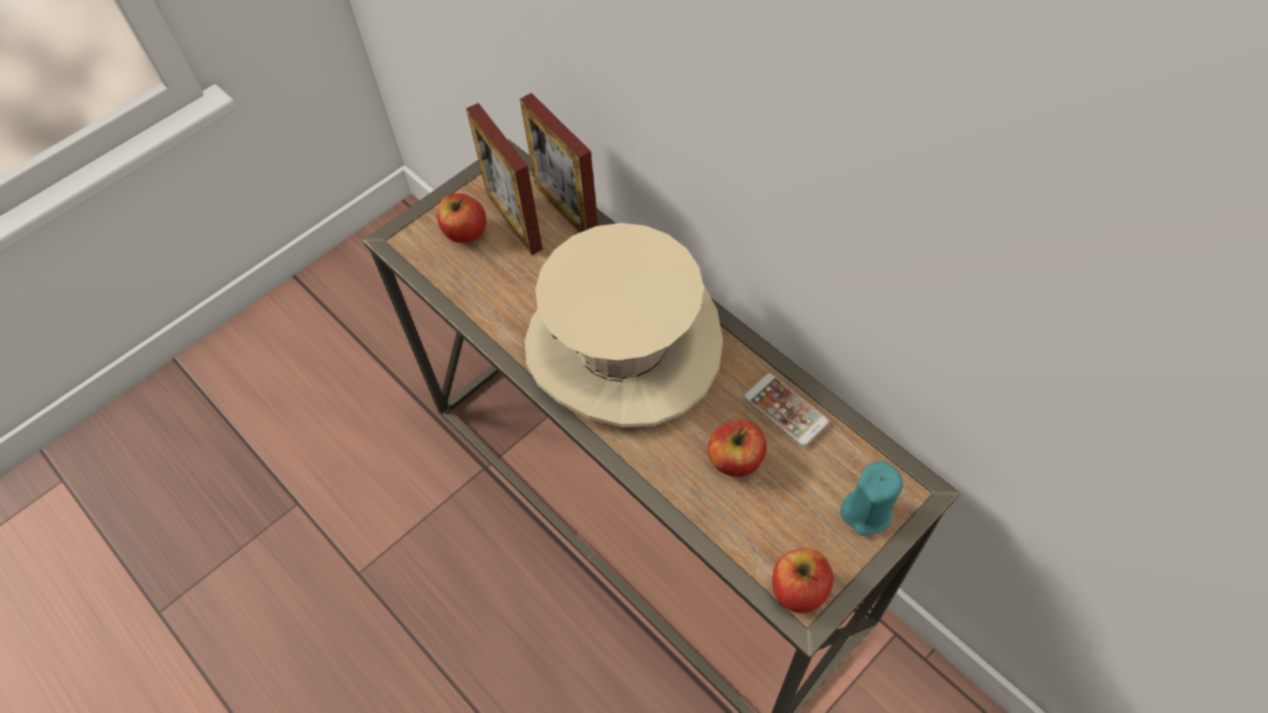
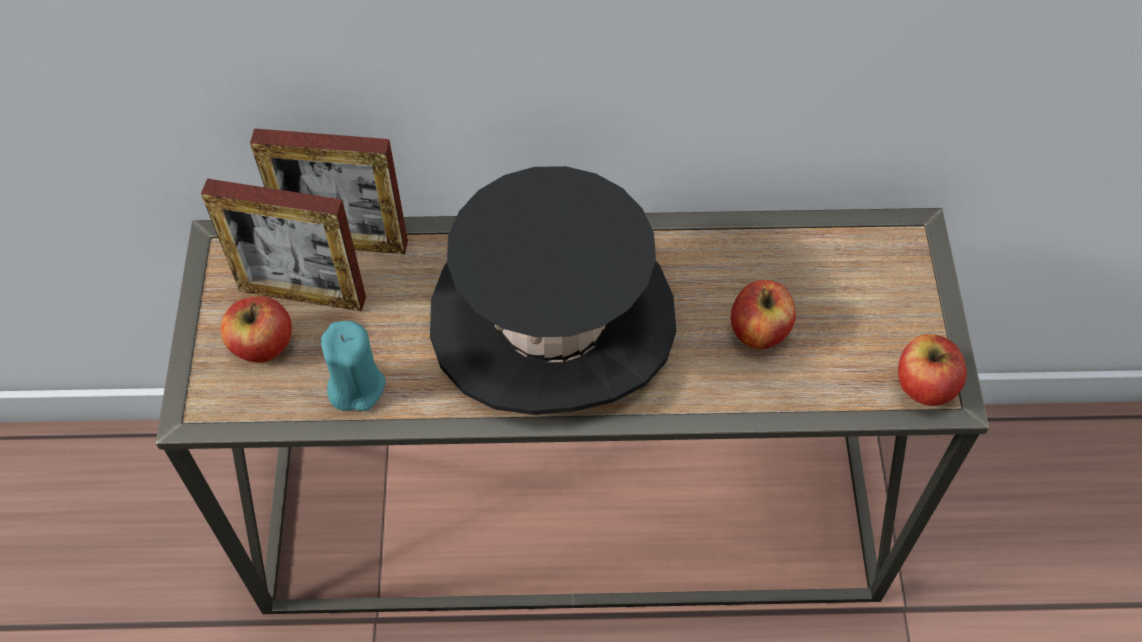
camera: 50 degrees left, 0 degrees up
(623, 345) = (552, 318): beige hat -> black hat
(785, 410) = (749, 255): phone -> none
(867, 511) = (900, 280): turquoise candle -> turquoise candle (356, 386)

